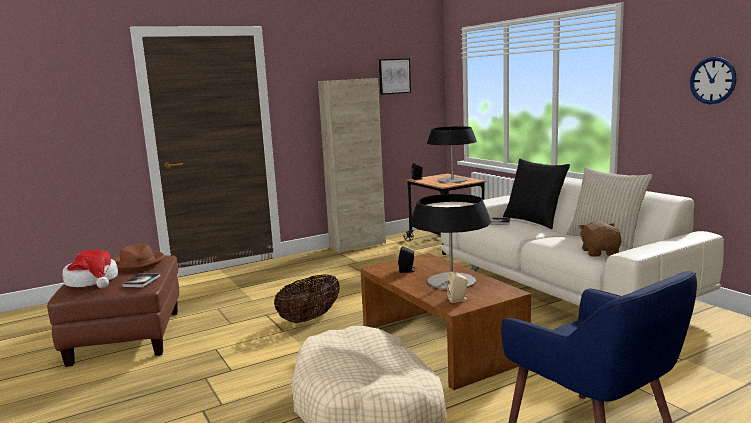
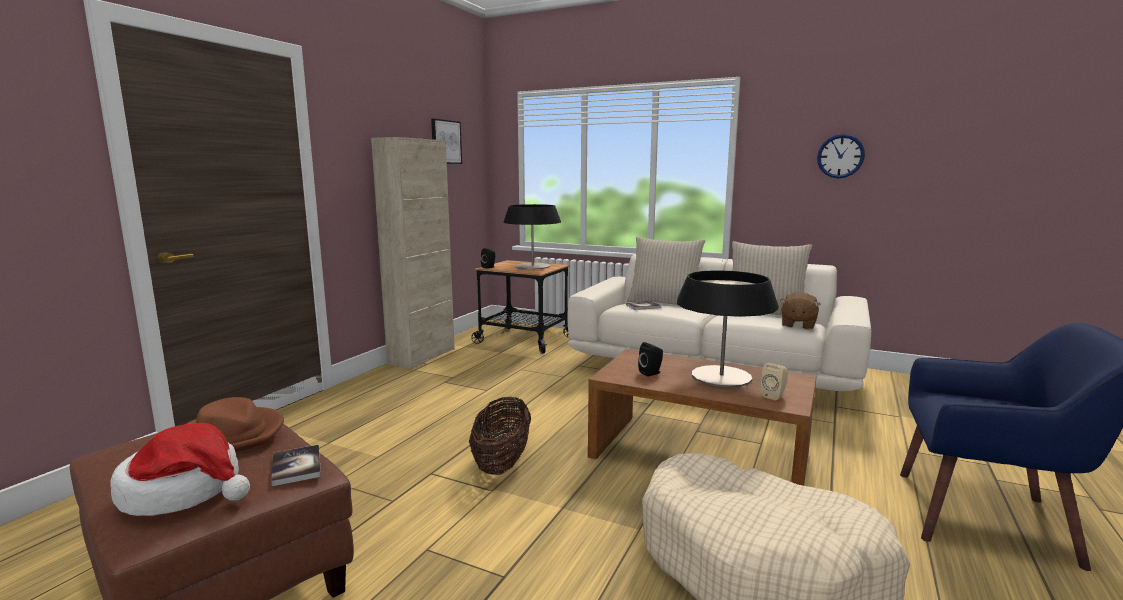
camera: 35 degrees left, 0 degrees up
(534, 221) = (664, 303): black pillow -> beige pillow
(600, 252) = (797, 325): brown plush toy -> brown plush toy turned 120 degrees counterclockwise

